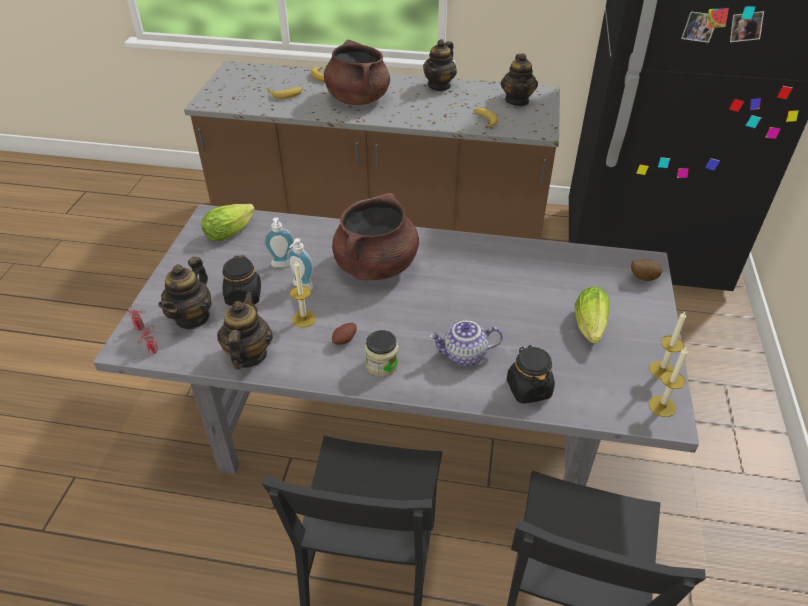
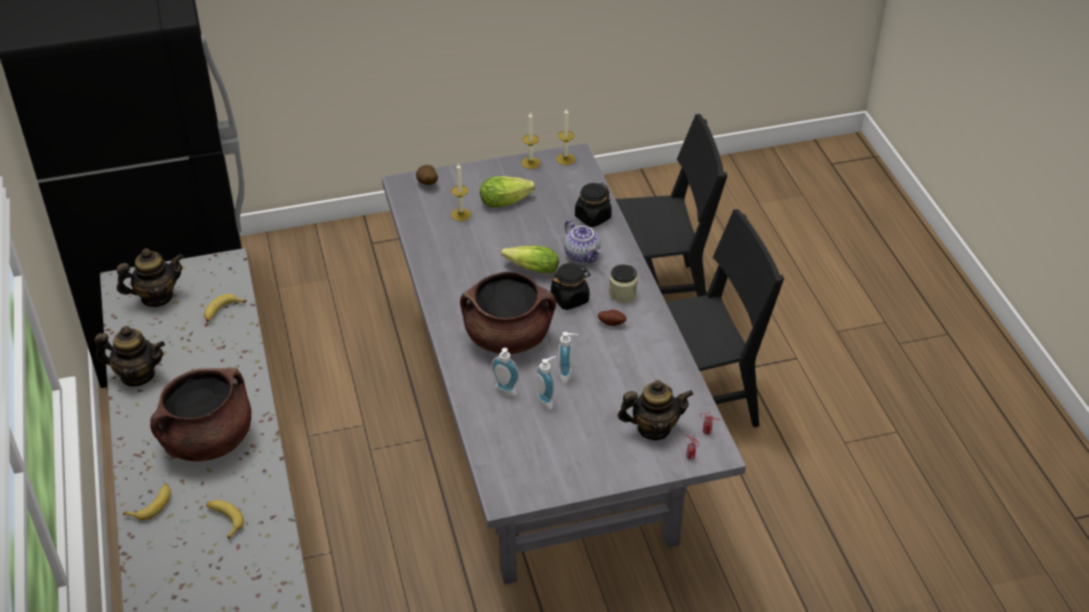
camera: 115 degrees left, 0 degrees up
(232, 230) = (518, 465): lettuce -> lettuce (529, 268)
(244, 296) = (605, 407): black jar -> black jar (570, 299)
(248, 355) = (668, 371): teapot -> none
(304, 319) = (605, 356): candle -> candle (461, 214)
(312, 245) = (504, 393): none -> soap dispenser

